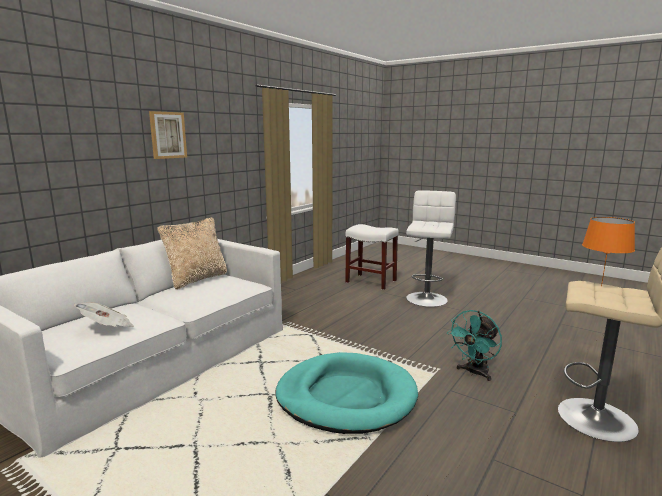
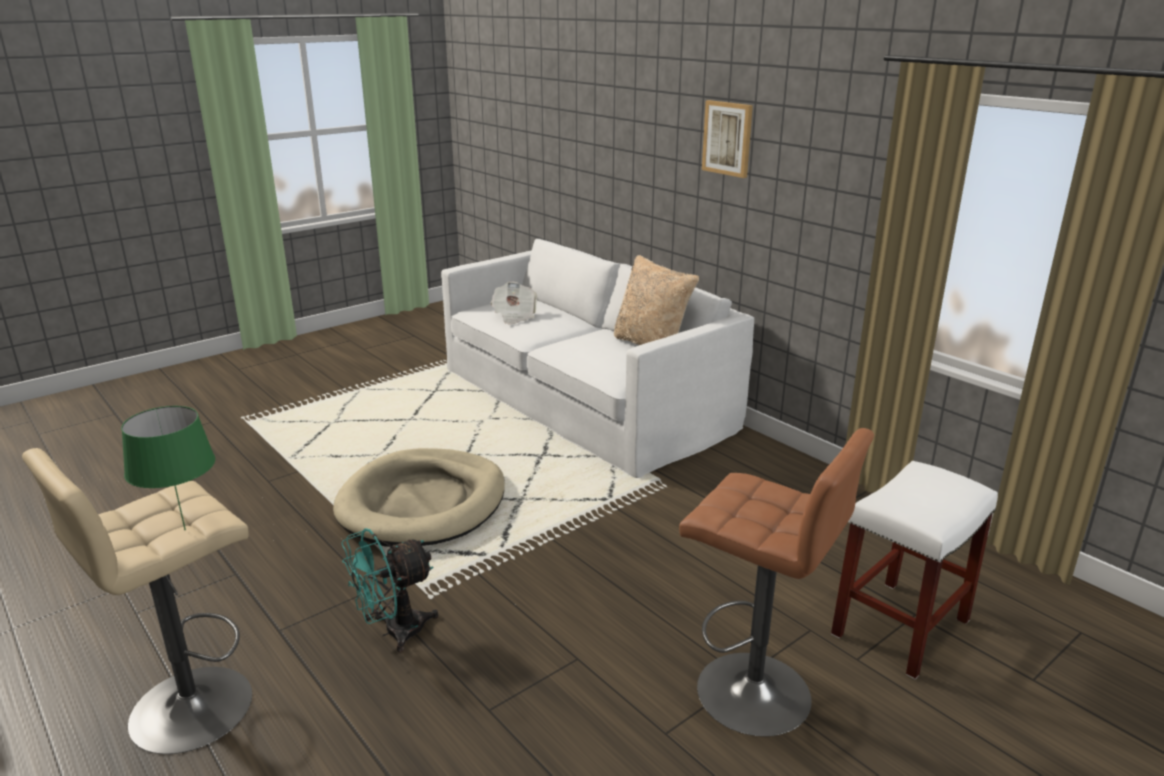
camera: 105 degrees right, 10 degrees up
(346, 397) = (423, 503): turquoise dog bed -> beige dog bed
(427, 299) = (754, 694): white stool -> brown stool
(474, 373) = (394, 632): turquoise fan -> turquoise fan turned 90 degrees counterclockwise
(600, 286) = (186, 529): orange table lamp -> green table lamp

